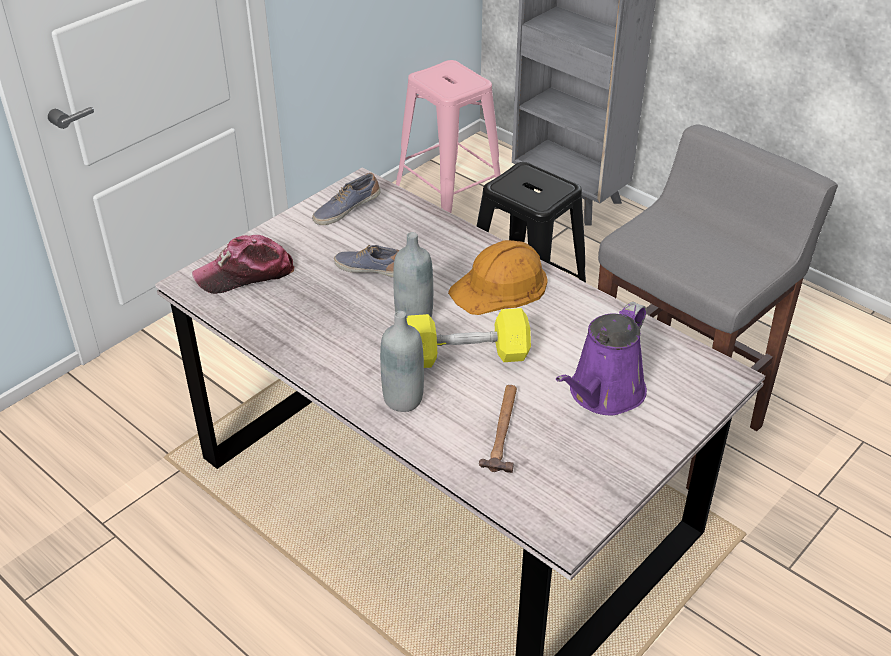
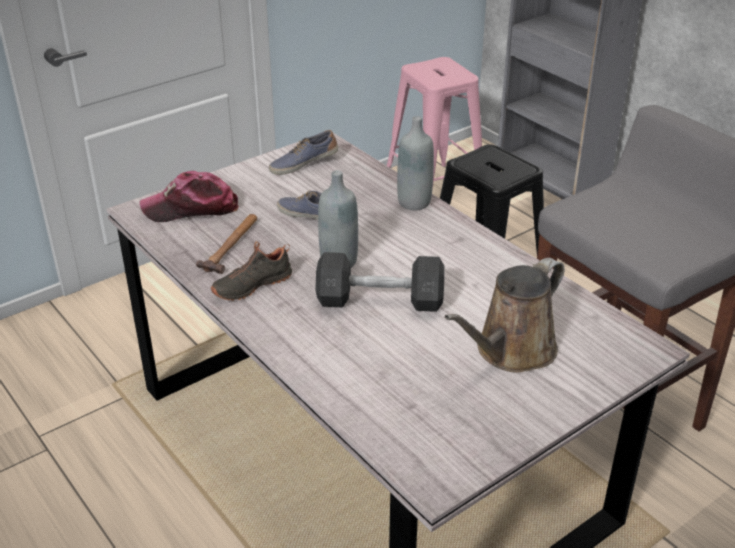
camera: 10 degrees right, 5 degrees down
(334, 353) = (251, 285): none -> black shoe
(403, 399) = (305, 333): grey bottle -> grey bottle (414, 202)
(466, 355) = (380, 300): yellow dumbbell -> grey dumbbell
(500, 286) = (432, 242): orange hard hat -> none
(504, 430) = (398, 373): hammer -> hammer (232, 245)
(603, 394) = (511, 351): purple watering can -> brown watering can

